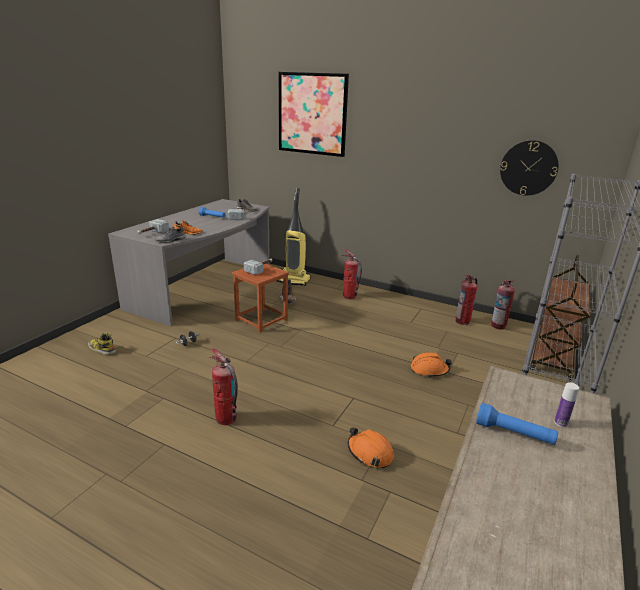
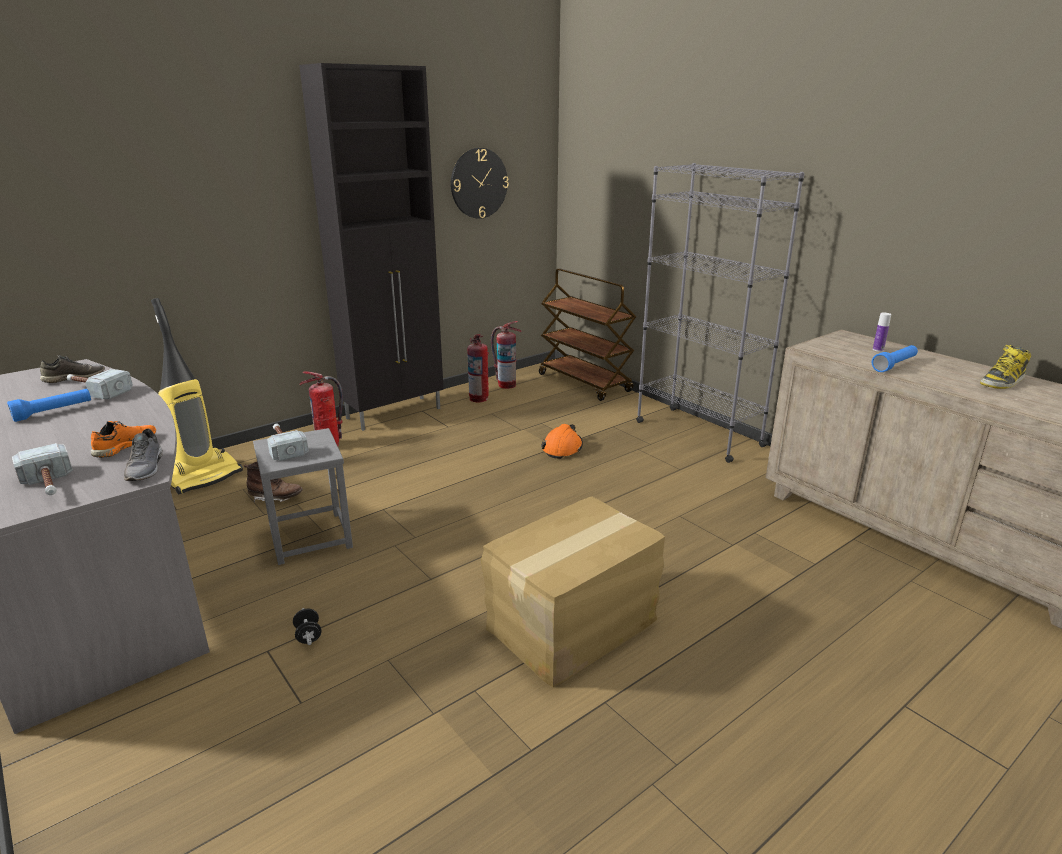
camera: 65 degrees left, 0 degrees up
(101, 349) = (196, 780): boot -> boot (1002, 382)
(226, 419) = (573, 625): fire extinguisher -> cardboard box
(261, 320) = (311, 537): brown stool -> grey stool
(312, 114) = (126, 146): picture -> none
(370, 453) = (692, 528): orange hard hat -> none
(407, 302) = (395, 413): none -> black cabinet

